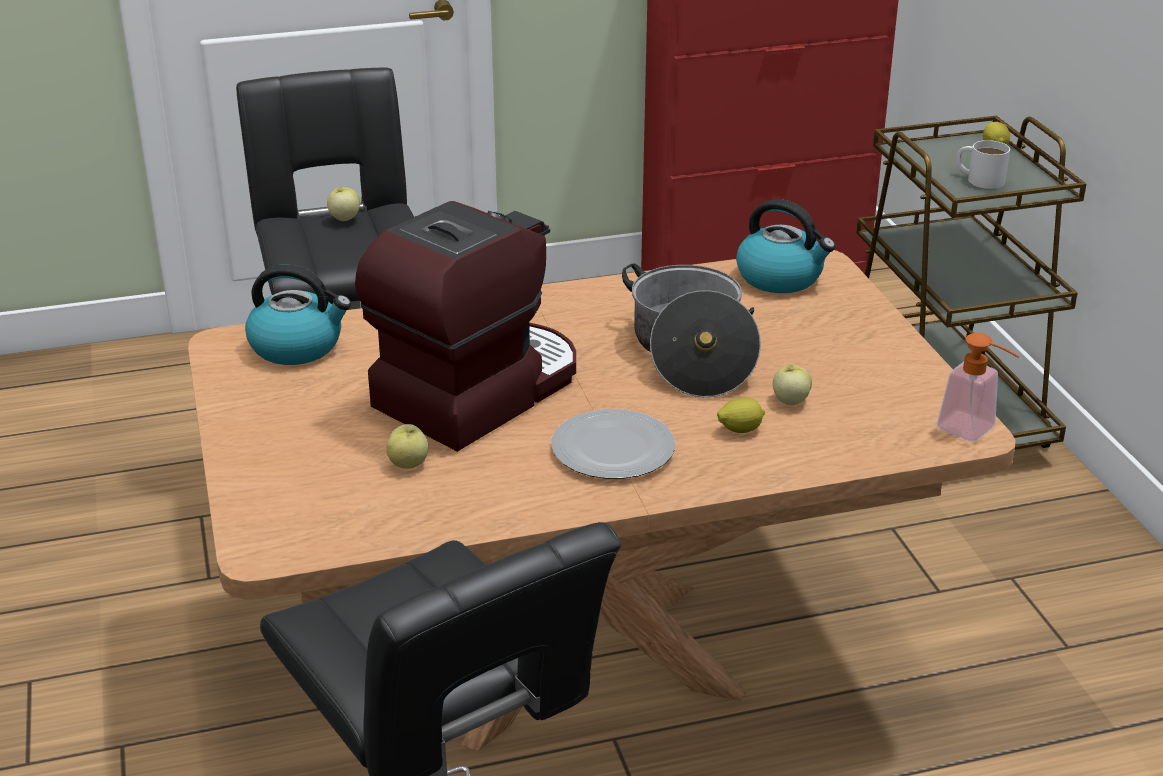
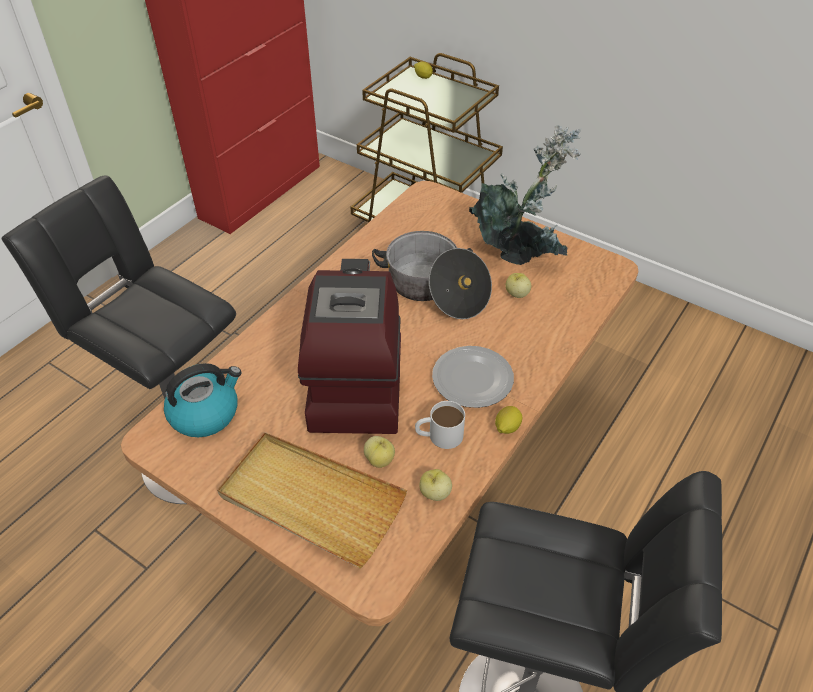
camera: 40 degrees left, 15 degrees up
(297, 459) = (310, 500): none -> beige tray
(344, 218) = (131, 298): apple -> apple (434, 493)
(740, 430) = (516, 327): lemon -> lemon (506, 428)
(781, 277) = (419, 213): kettle -> none
(855, 365) = (519, 253): none -> potted plant
(974, 431) = (613, 266): soap dispenser -> none
(979, 179) = (439, 101): white mug -> white mug (439, 435)

